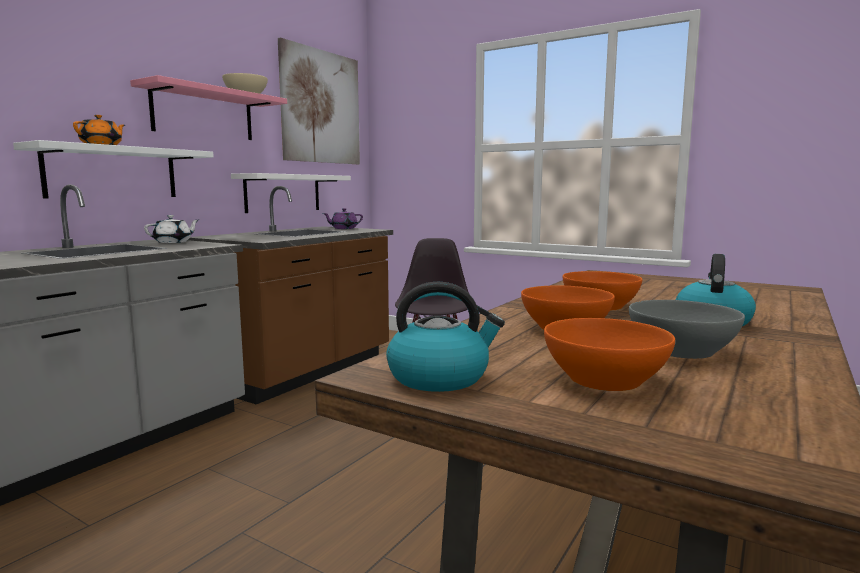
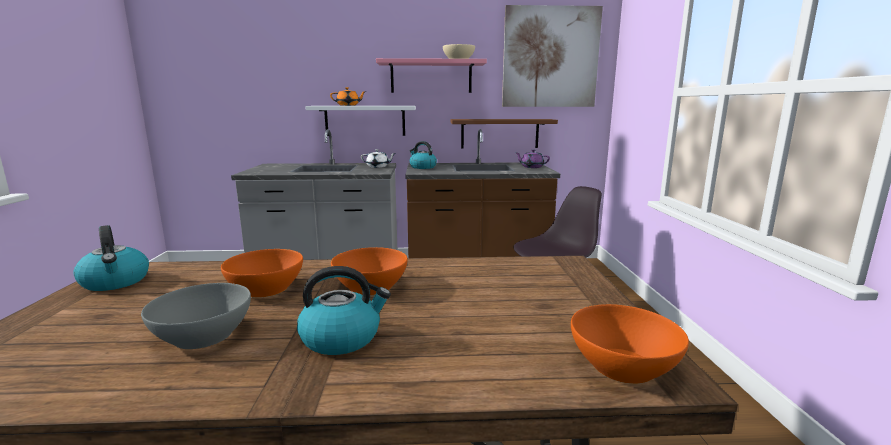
camera: 55 degrees right, 5 degrees up
(236, 237) = (422, 167): none -> kettle
(283, 193) = (499, 133): white shelf -> brown shelf
(605, 379) = (110, 320): orange bowl -> orange bowl (623, 366)

